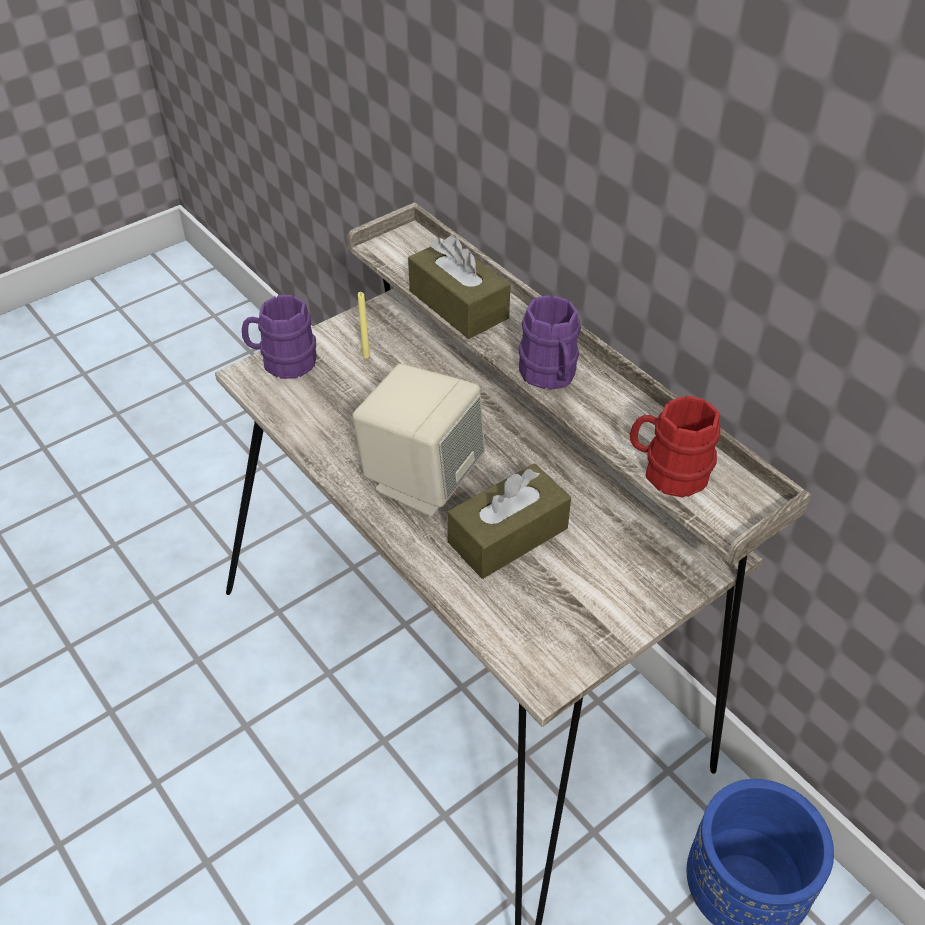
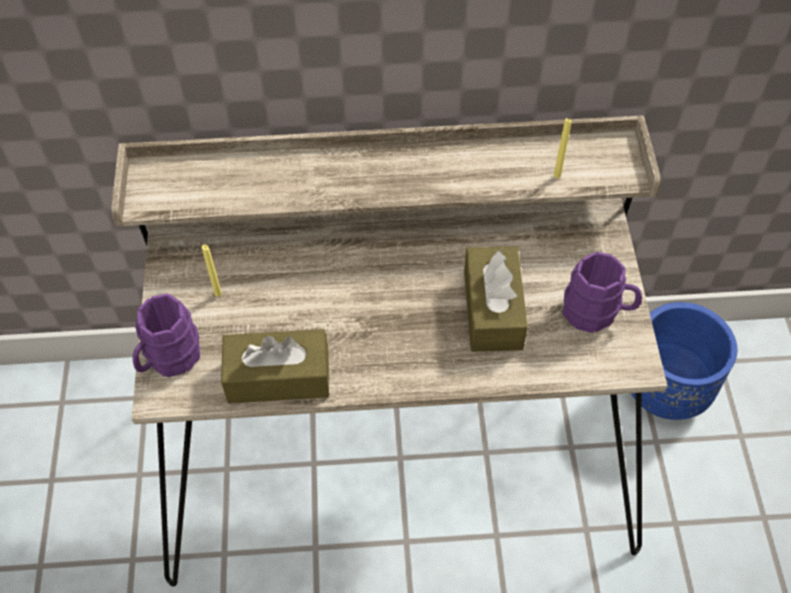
camera: 55 degrees left, 10 degrees up
(422, 479) = (393, 332): beige speaker -> none
(458, 304) = (271, 190): brown tissue box -> brown tissue box (278, 377)
(550, 376) = (406, 182): purple mug -> purple mug (597, 313)
(668, 472) = (557, 175): red mug -> yellow candle

